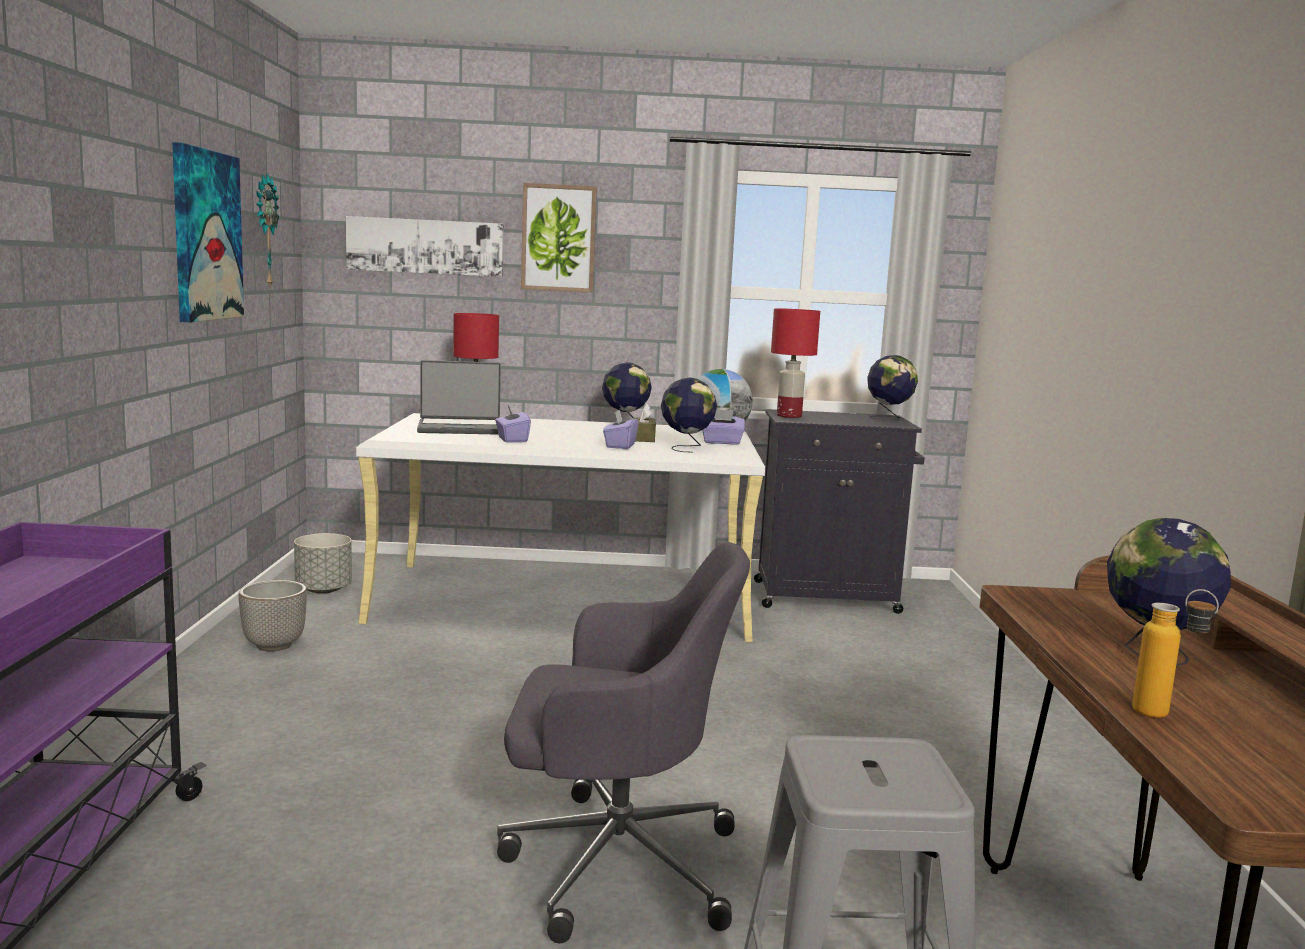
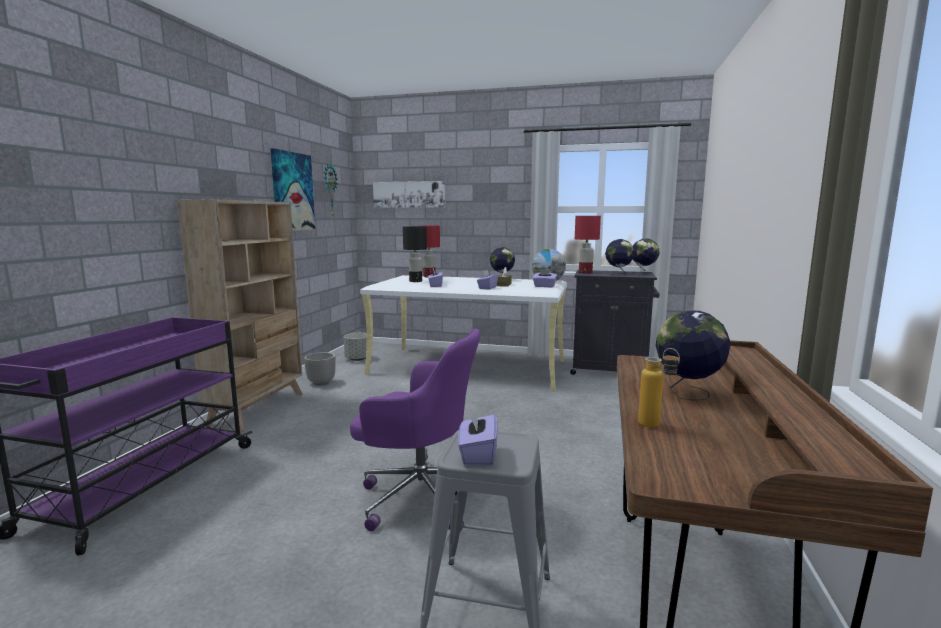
camera: 15 degrees right, 0 degrees up
(164, 710) = (258, 408): none -> beige bookcase
(460, 428) = (416, 281): laptop -> black table lamp
(558, 238) = (471, 186): picture -> none
(614, 863) = (420, 495): grey office chair -> purple office chair
(686, 448) = (521, 289): globe -> globe (618, 274)
(865, 783) = (477, 455): none -> purple tissue box

